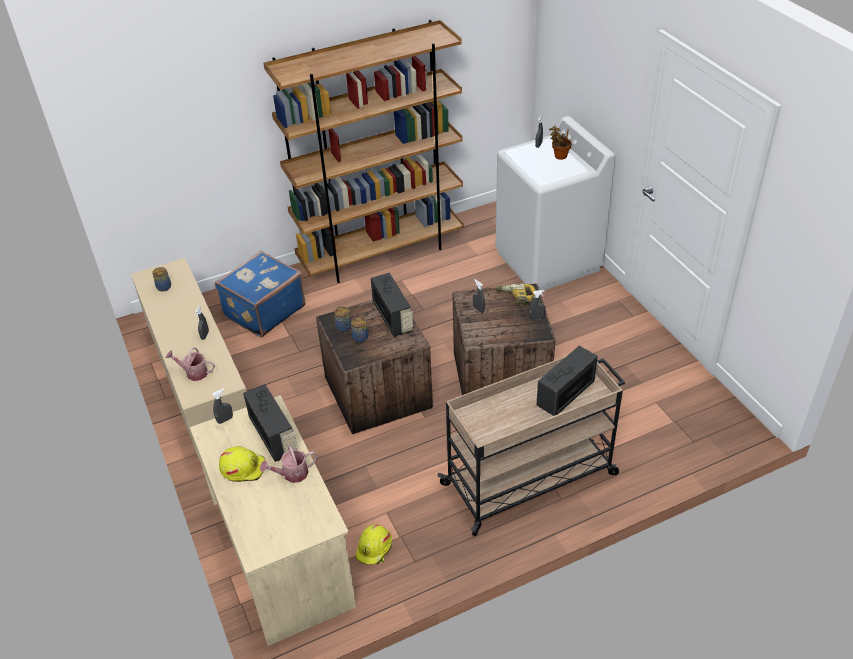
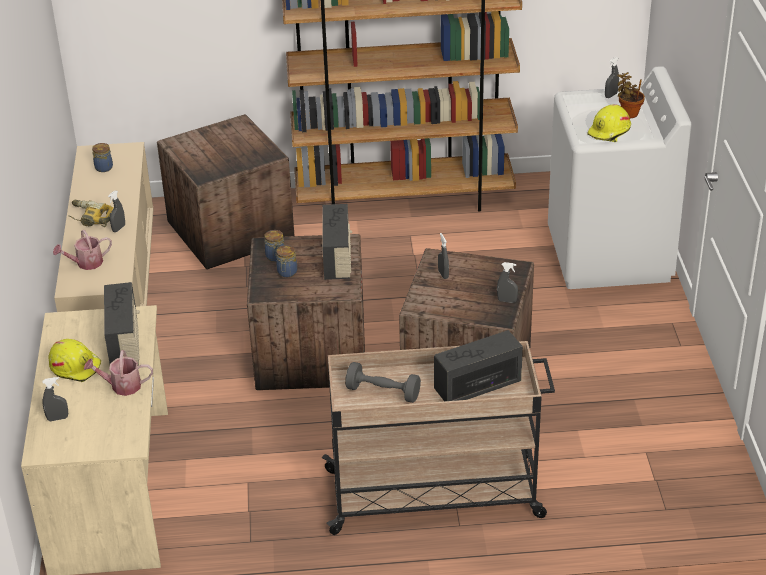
camera: 20 degrees right, 5 degrees down
(194, 372) = (86, 263): watering can -> watering can turned 60 degrees counterclockwise
(225, 420) = (84, 315): grey spray bottle -> grey spray bottle (57, 418)
(263, 311) = (229, 232): blue suitcase -> crate
(374, 549) = (213, 515): yellow hard hat -> yellow hard hat (609, 132)
(499, 419) = (383, 392): none -> grey dumbbell
(517, 298) = (498, 273): power drill -> power drill (90, 218)

